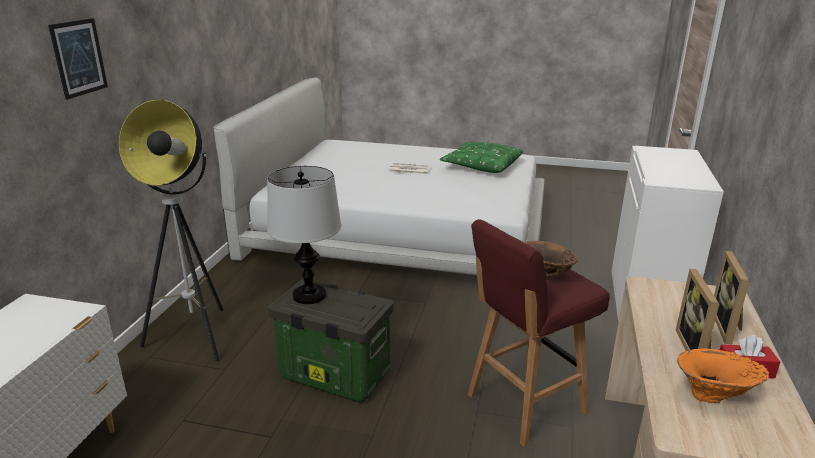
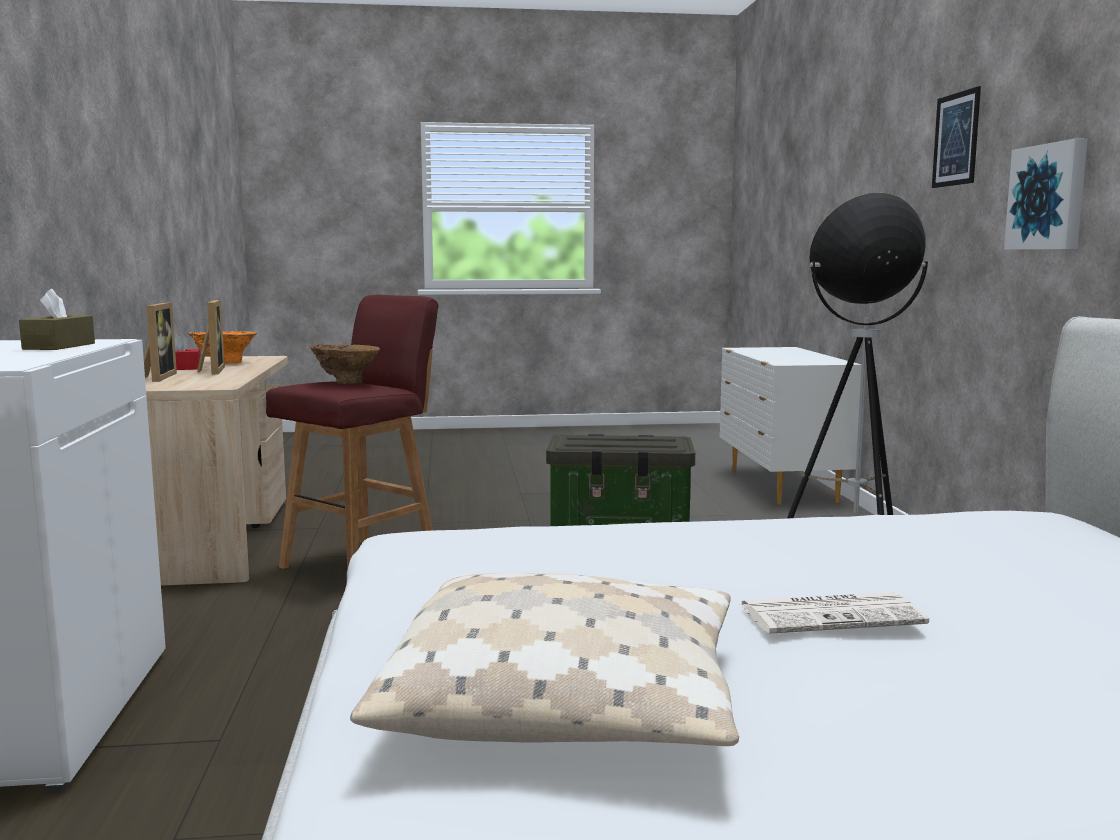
camera: 160 degrees right, 15 degrees down
(160, 84) = (1049, 197): none -> picture
(309, 295) = (655, 441): table lamp -> none
(481, 166) = (568, 700): green pillow -> beige pillow
(665, 172) = (59, 346): none -> brown tissue box

